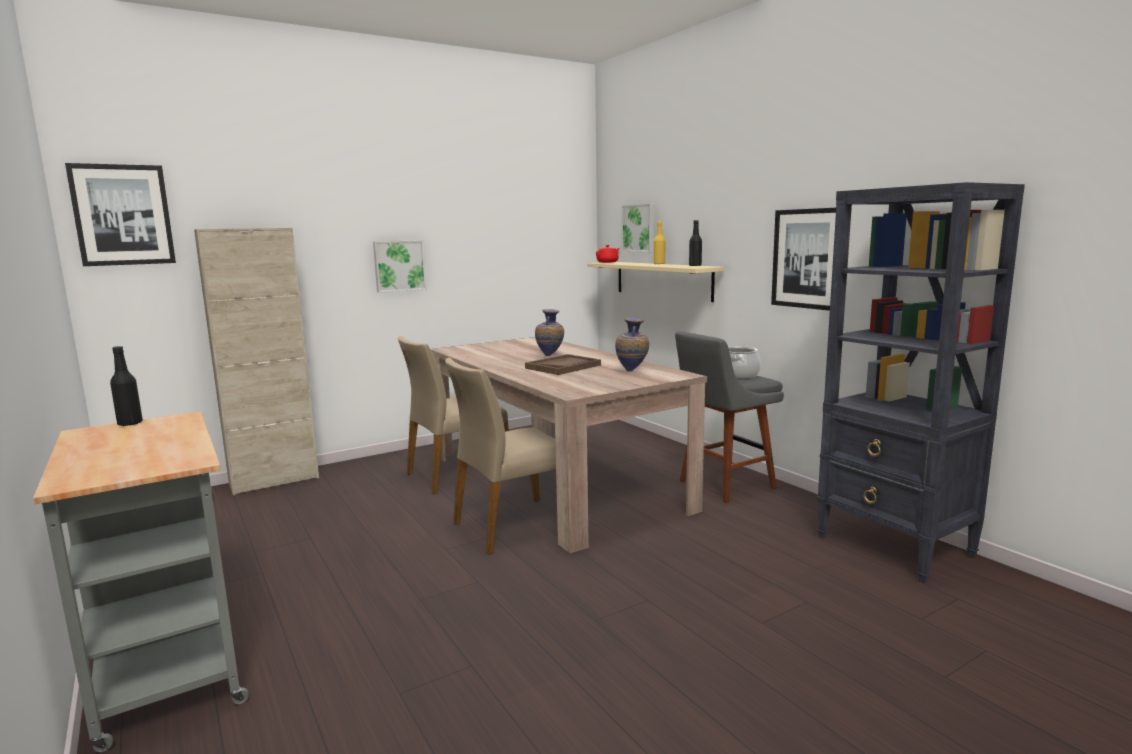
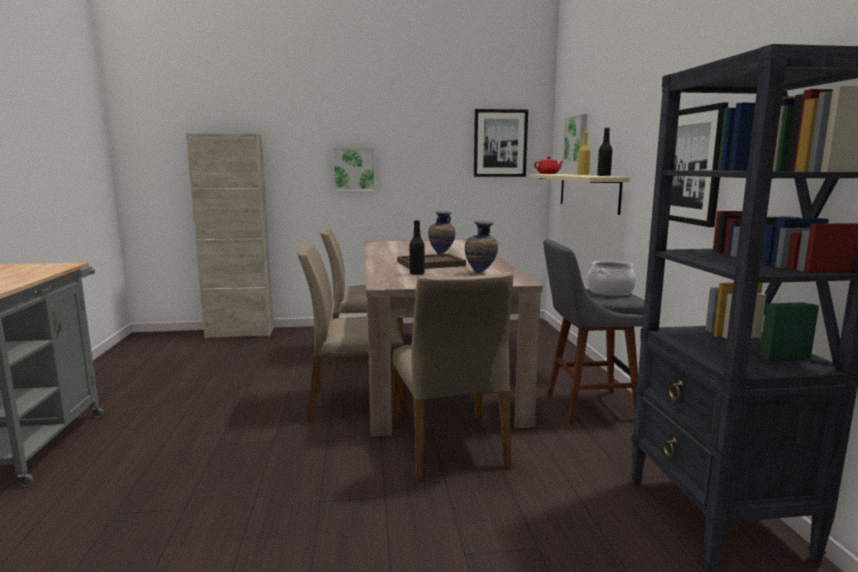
camera: 25 degrees right, 0 degrees up
(123, 215) = (149, 123): picture -> picture (500, 143)
(130, 423) = (33, 264): black bottle -> black bottle (417, 273)
(652, 545) = (450, 447): none -> beige chair

